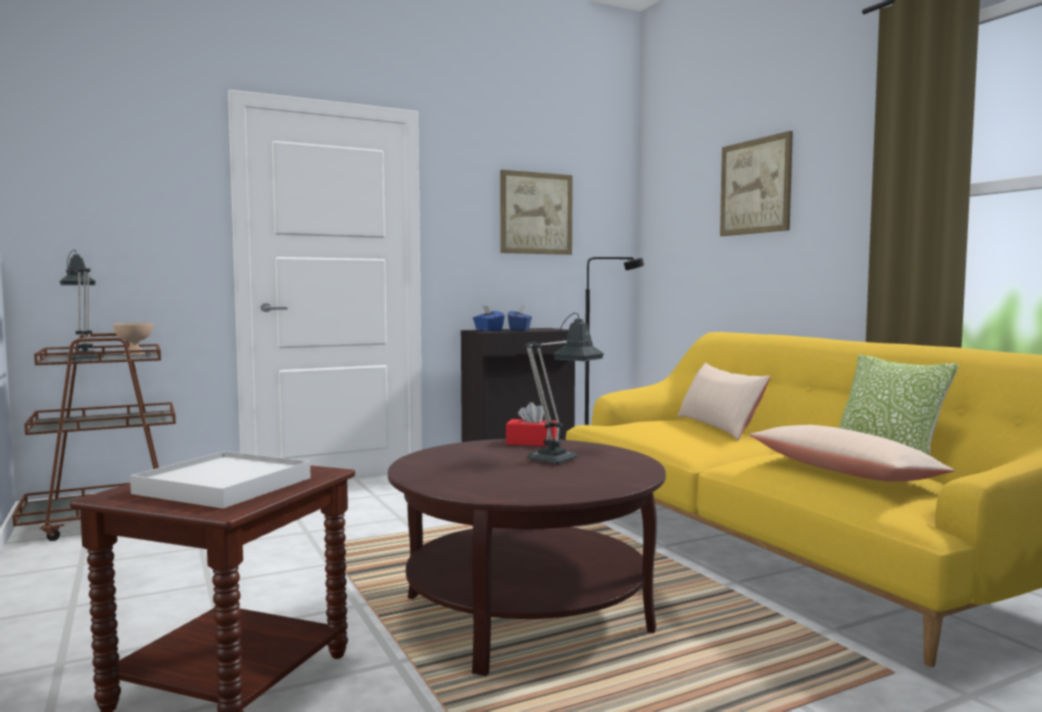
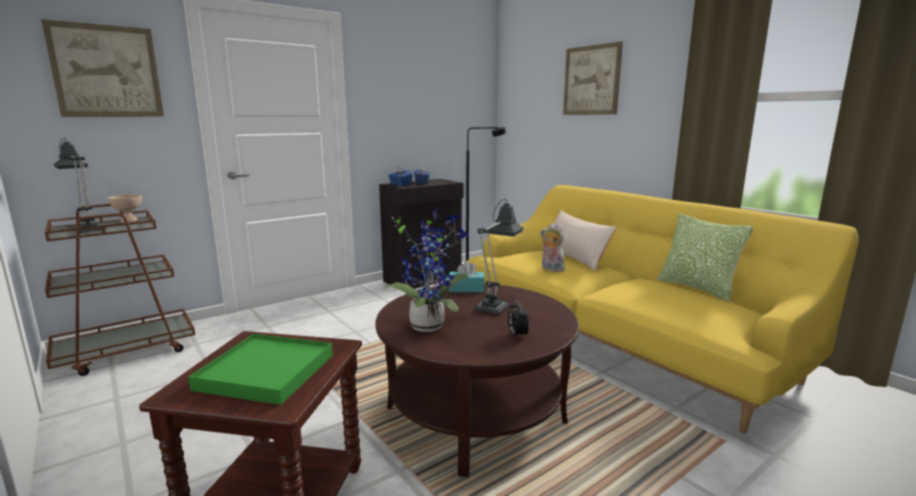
camera: 10 degrees left, 10 degrees up
(224, 486) = (266, 372): white tray -> green tray
(458, 469) = (429, 324): none -> potted plant
(532, 442) = (466, 289): red tissue box -> turquoise tissue box
(536, 213) = (429, 94): picture -> picture (107, 71)
(568, 482) = (517, 335): none -> alarm clock
(674, 436) = (551, 269): none -> plush toy
(843, 472) = (679, 301): beige pillow -> none

